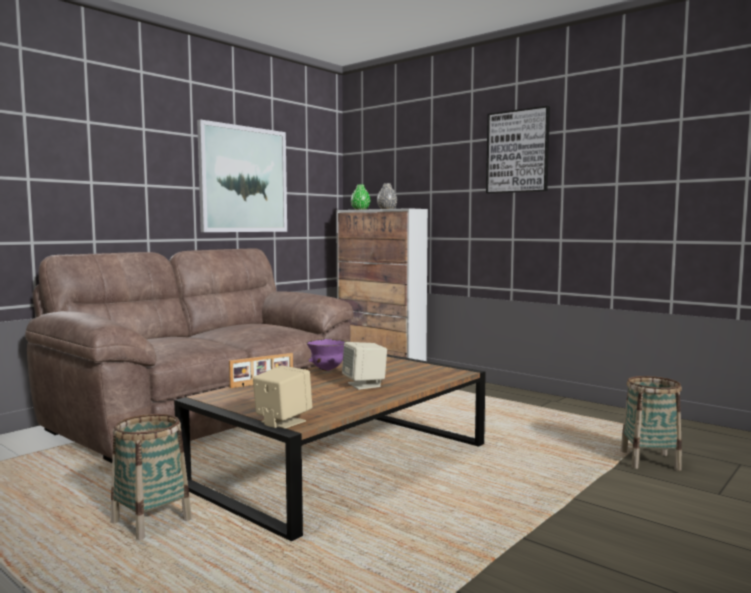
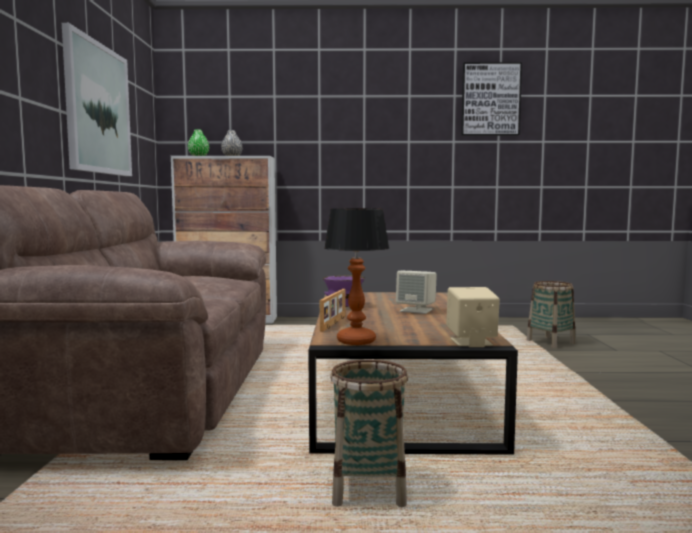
camera: 40 degrees left, 0 degrees up
(218, 400) = (355, 341): none -> table lamp
(518, 151) = (368, 109): picture -> picture (490, 99)

